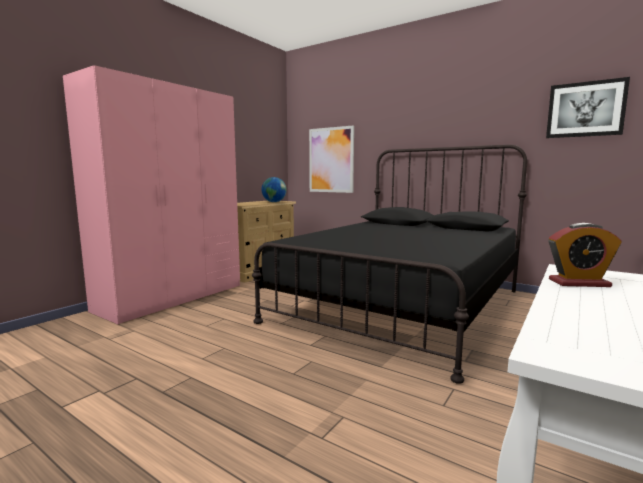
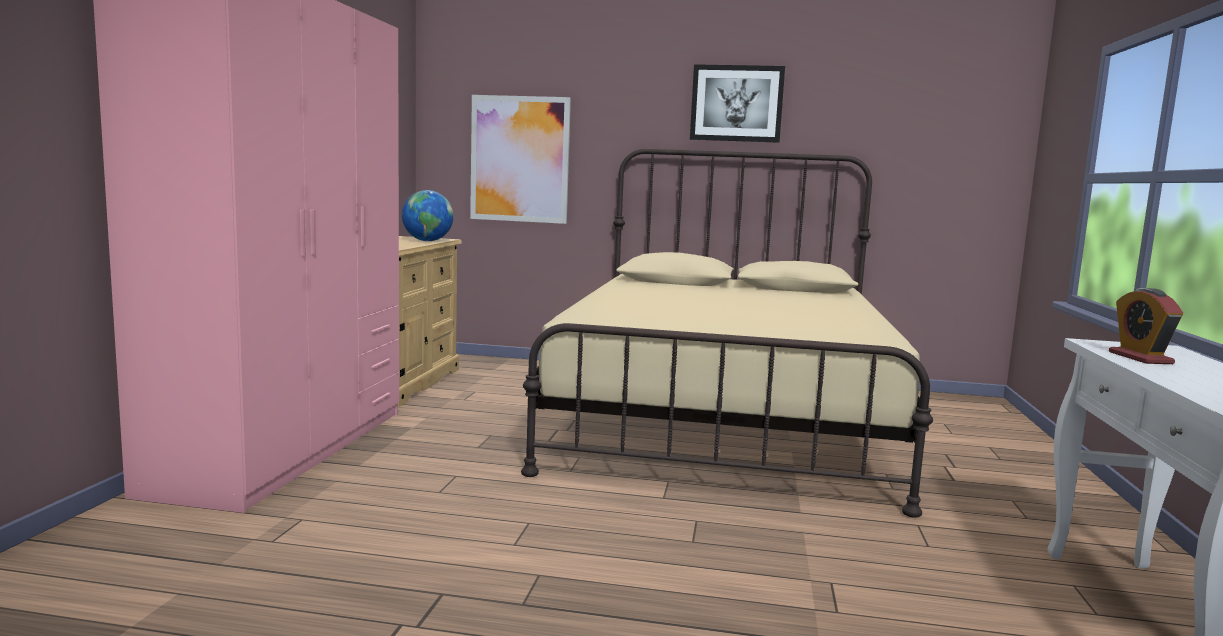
camera: 25 degrees left, 0 degrees up
(401, 305) = (723, 422): black bed -> beige bed
(579, 283) = (1140, 358): alarm clock -> alarm clock turned 105 degrees clockwise
(585, 109) = (949, 112): picture -> picture (736, 103)

